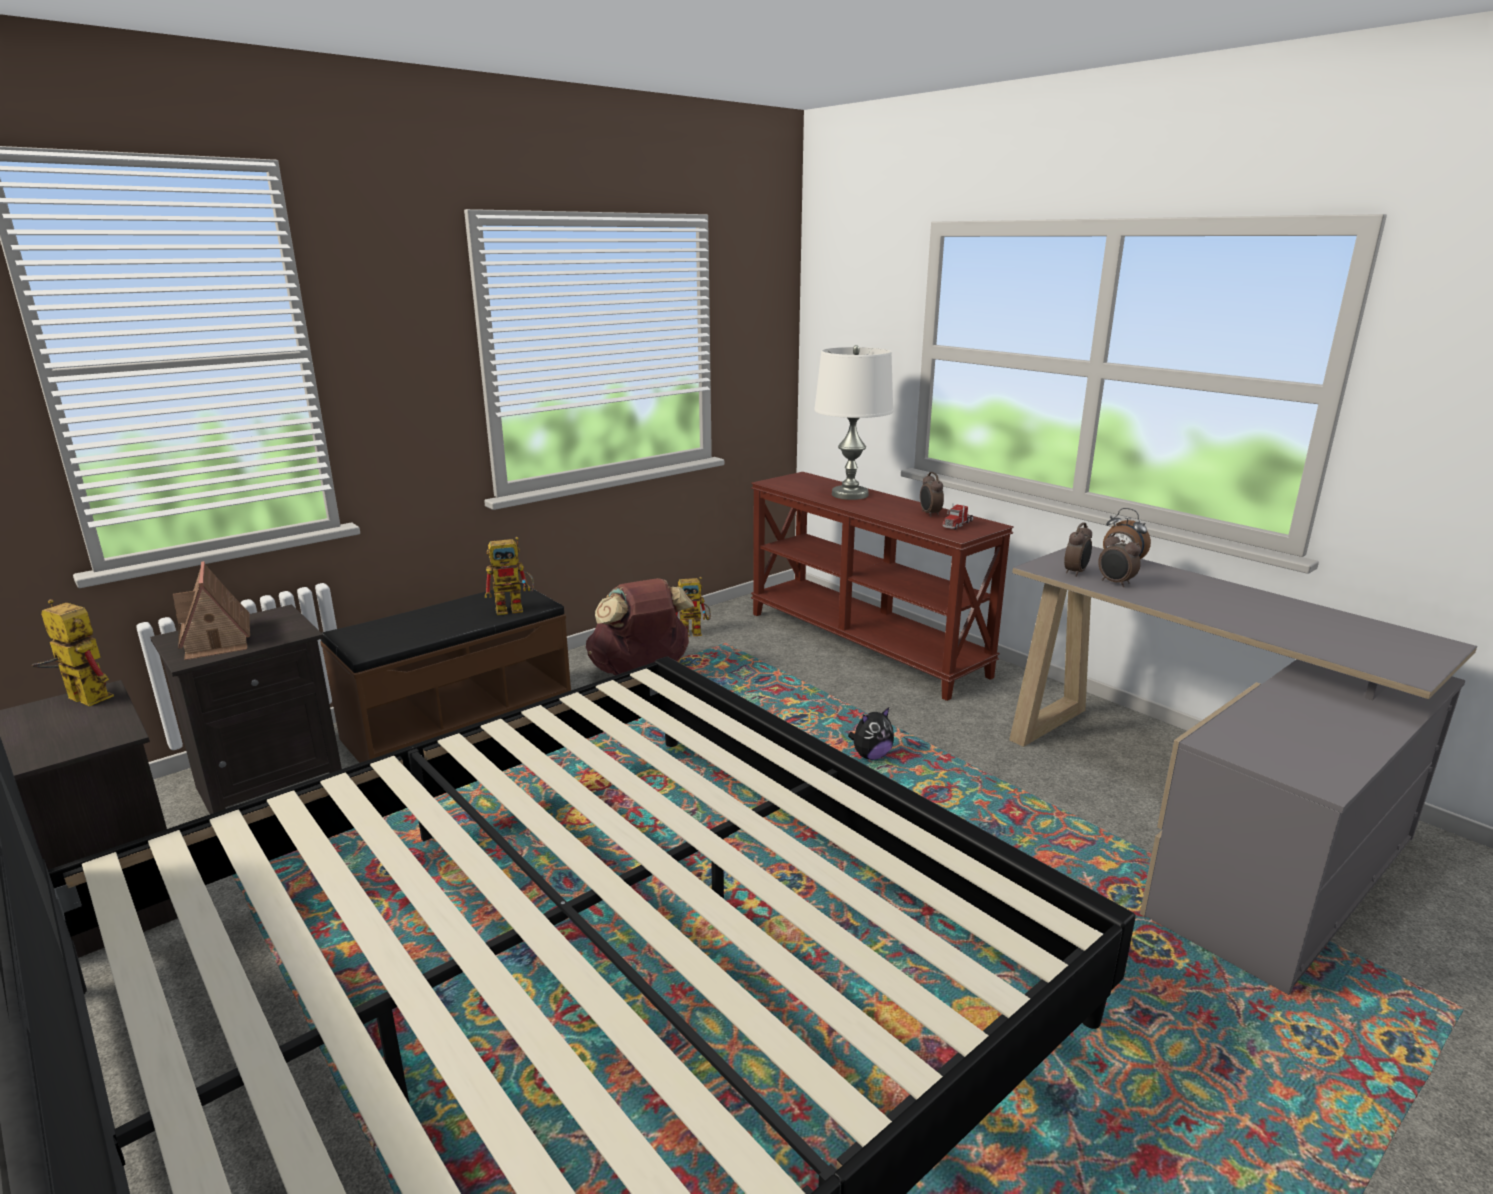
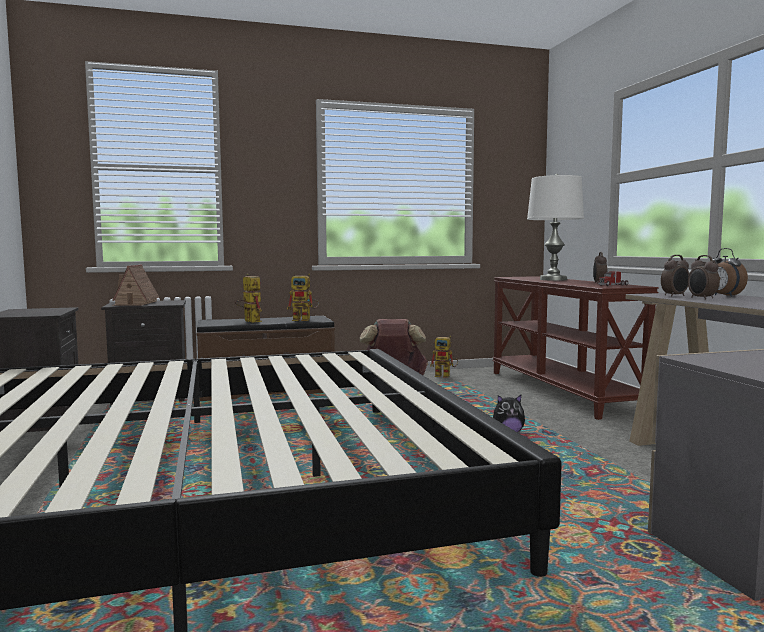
camera: 25 degrees right, 15 degrees down
(81, 697) = (55, 308): toy robot -> toy robot (249, 321)

